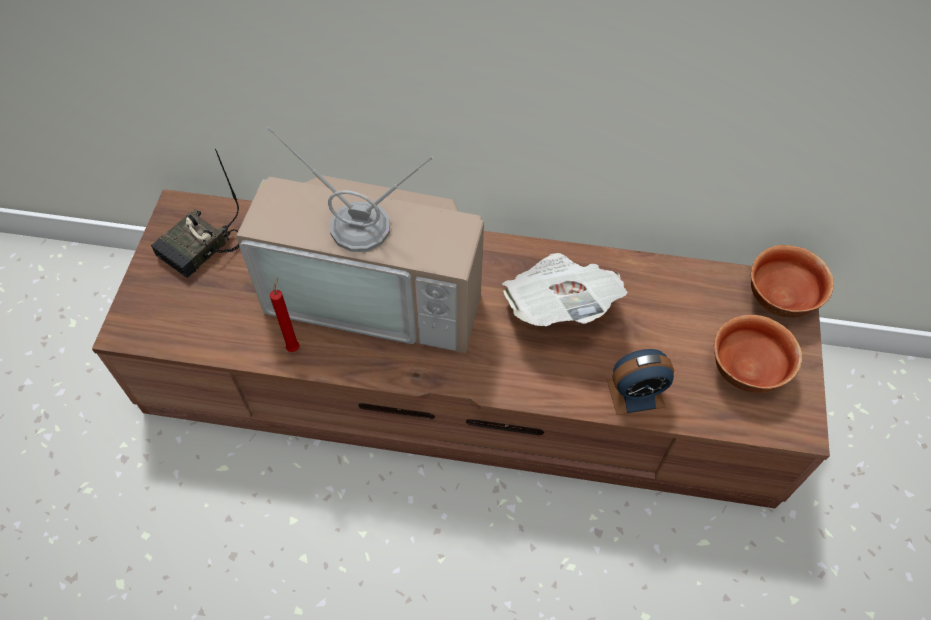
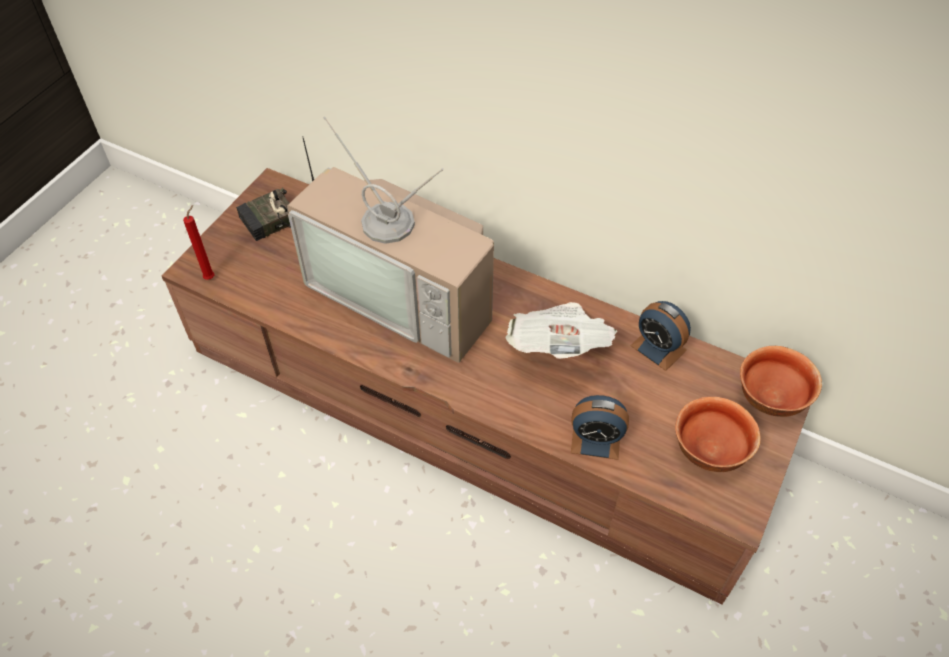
camera: 20 degrees right, 5 degrees down
(294, 347) = (318, 318): red candle -> red candle (211, 277)
(655, 277) = (658, 348): none -> alarm clock

